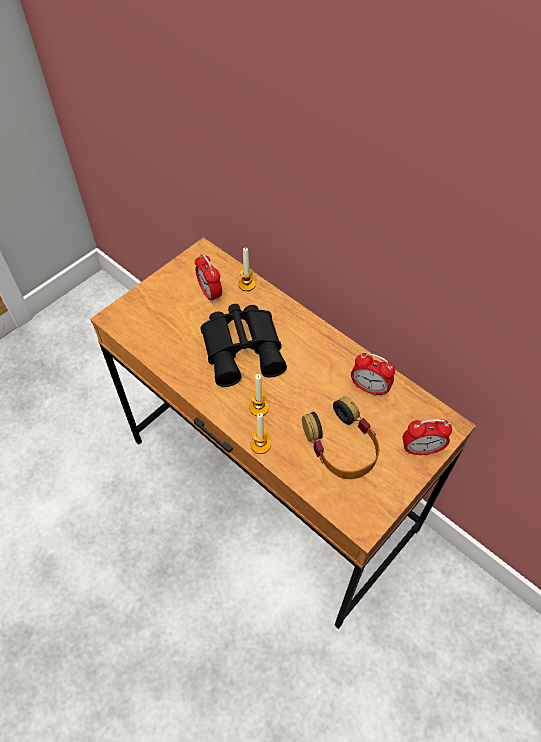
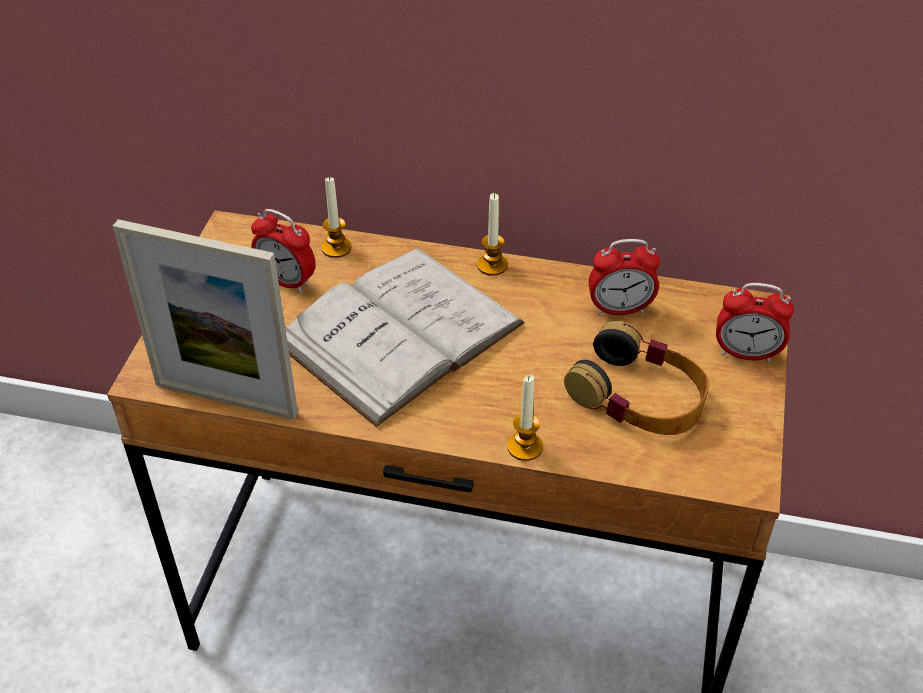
camera: 30 degrees left, 10 degrees down
(138, 347) = (226, 399): none -> picture frame
(244, 348) = (399, 332): black binoculars -> white book
(259, 408) = (484, 400): candle -> candle (492, 265)
(421, 449) = (746, 353): alarm clock -> alarm clock turned 45 degrees clockwise

